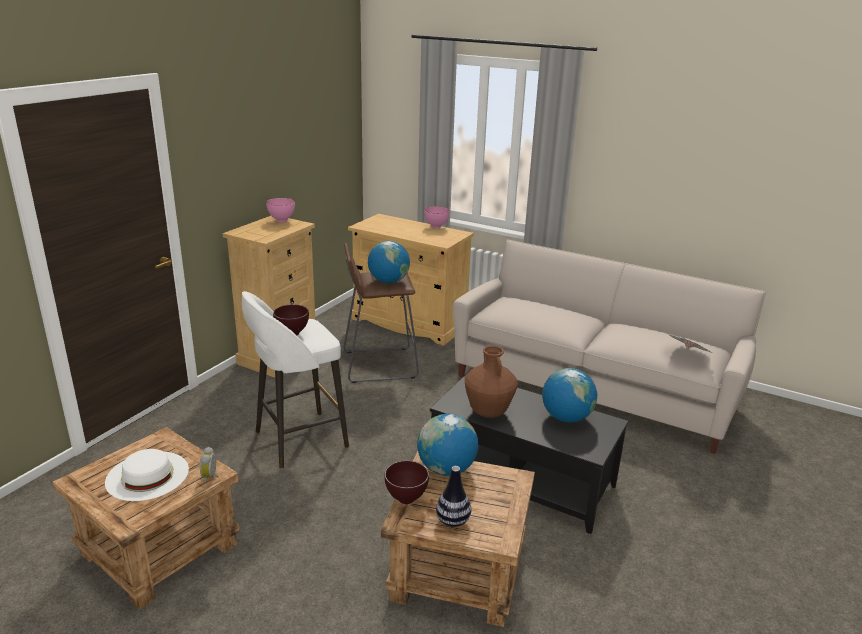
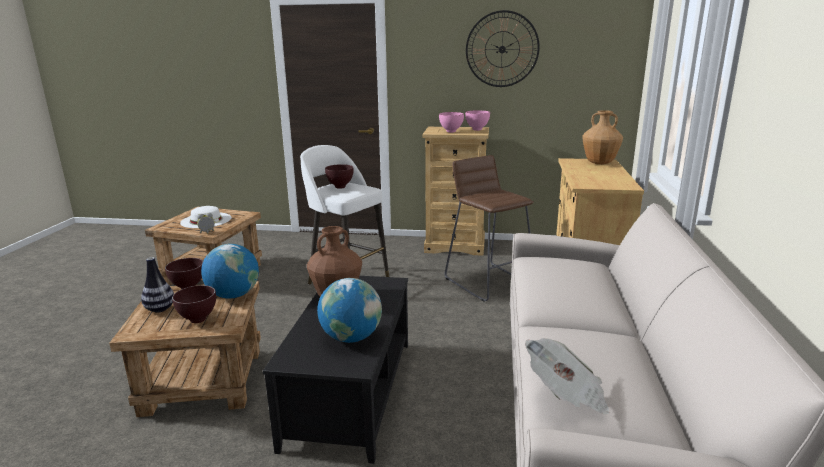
camera: 70 degrees right, 5 degrees down
(273, 127) = (502, 49): none -> wall clock
(384, 221) = (599, 163): none -> brown vase
(388, 281) = (493, 197): globe -> none
(436, 227) = (625, 177): pink bowl -> pink bowl (451, 132)
(495, 494) = (199, 320): none -> brown bowl

